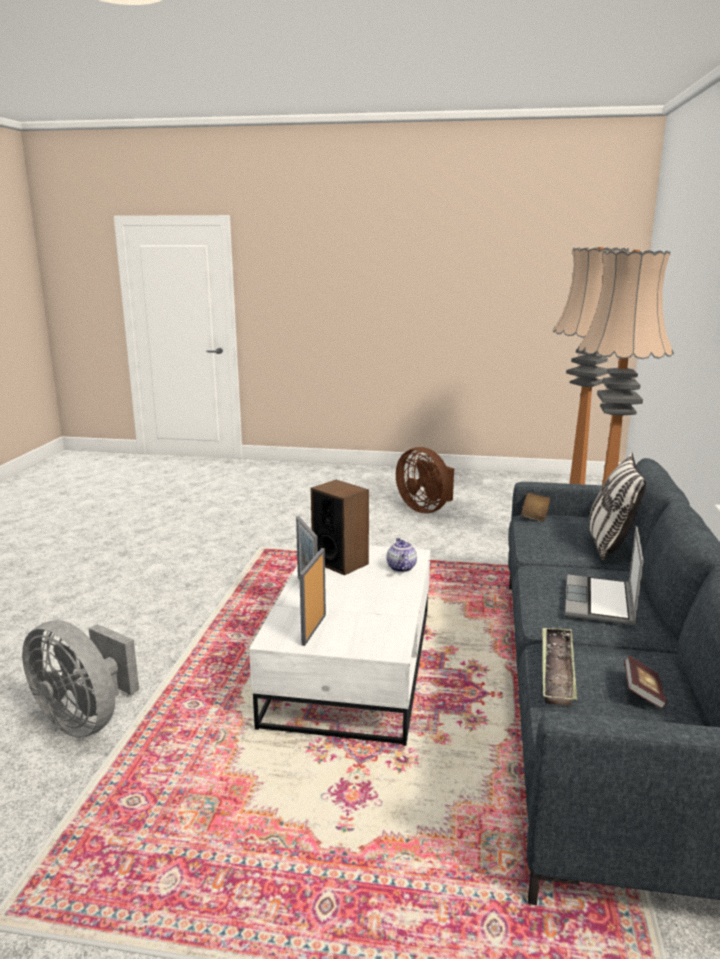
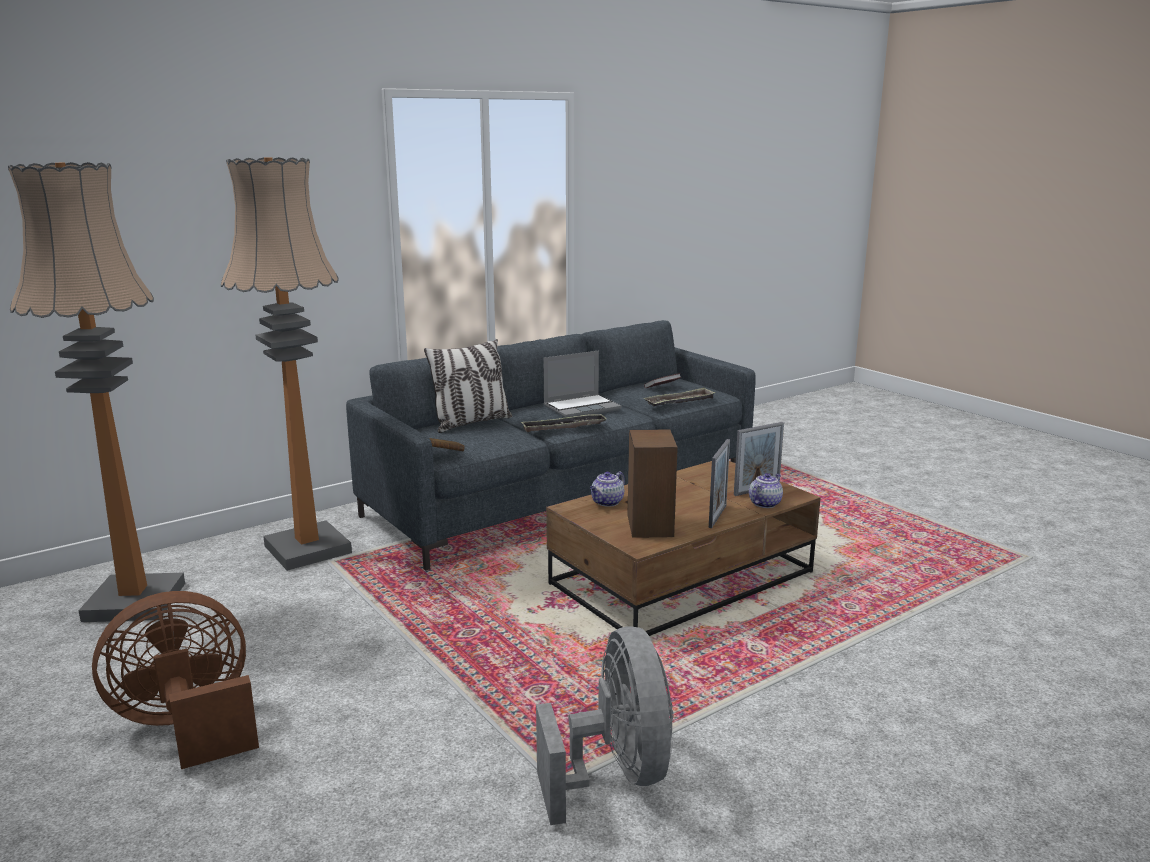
camera: 135 degrees left, 0 degrees up
(85, 719) = (957, 636): grey fan -> grey fan (616, 774)
(288, 617) = (765, 503): none -> teapot
(352, 666) = (682, 578): white coffee table -> brown coffee table
(425, 509) = (188, 727): brown fan -> brown fan turned 120 degrees counterclockwise
(544, 572) = (564, 427): none -> tray

